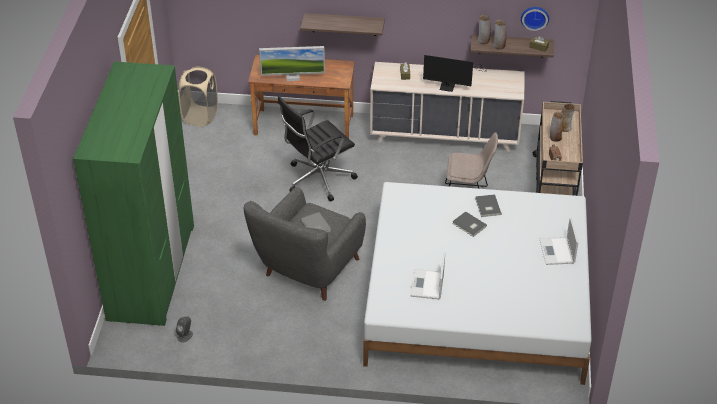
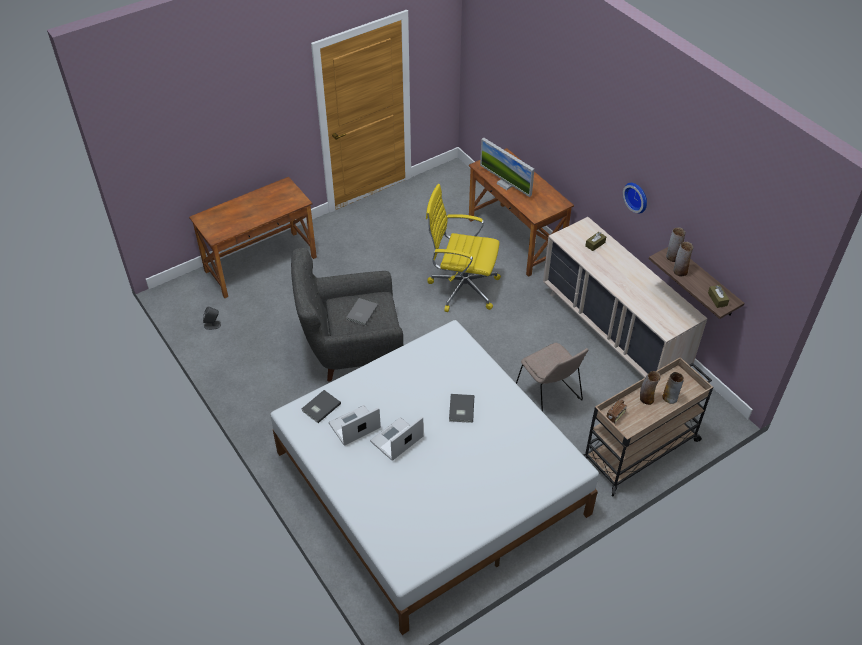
camera: 50 degrees right, 5 degrees up
(151, 271) = (260, 264): green wardrobe -> brown desk
(200, 116) = (454, 179): beige laundry basket -> none
(317, 179) = (462, 287): black office chair -> yellow office chair
(344, 24) = (574, 161): shelf -> none
(449, 87) = (615, 282): monitor -> none
(487, 207) = (499, 407): grey book -> grey book (320, 407)
(534, 17) = (732, 264): wall clock -> wall clock (637, 196)
(557, 252) = (494, 496): laptop -> laptop (396, 440)

